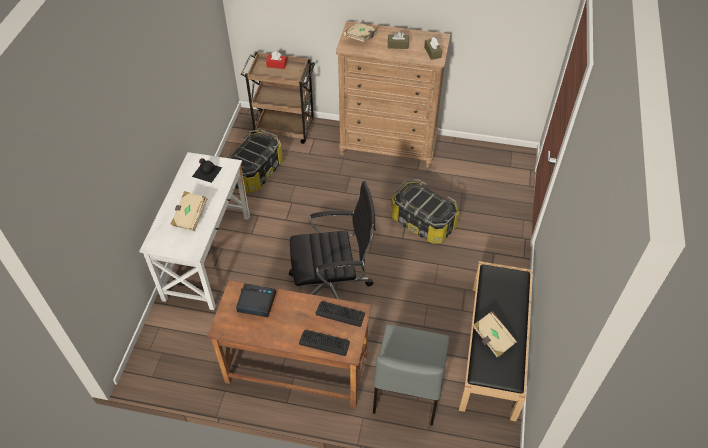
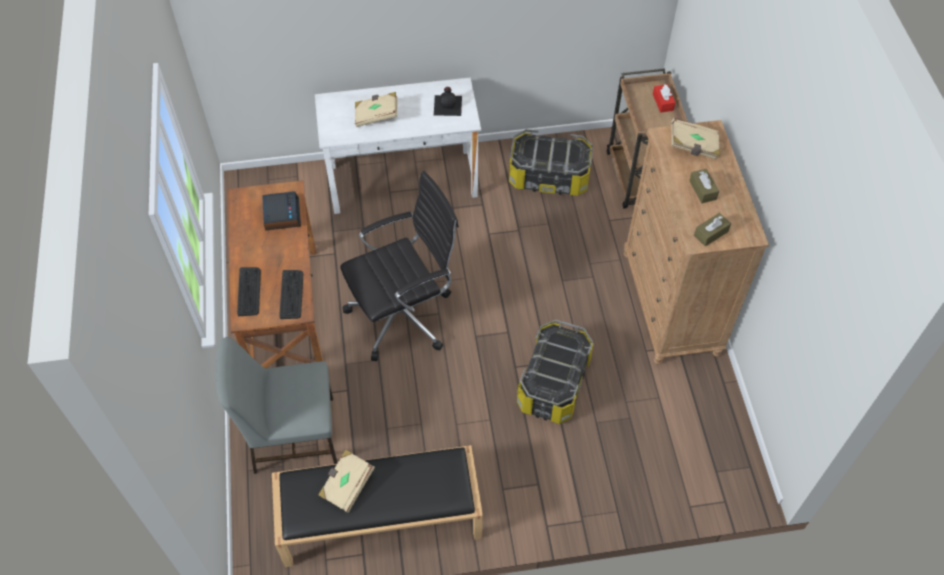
camera: 70 degrees right, 5 degrees up
(332, 289) = (404, 315): black office chair -> black office chair turned 90 degrees counterclockwise

